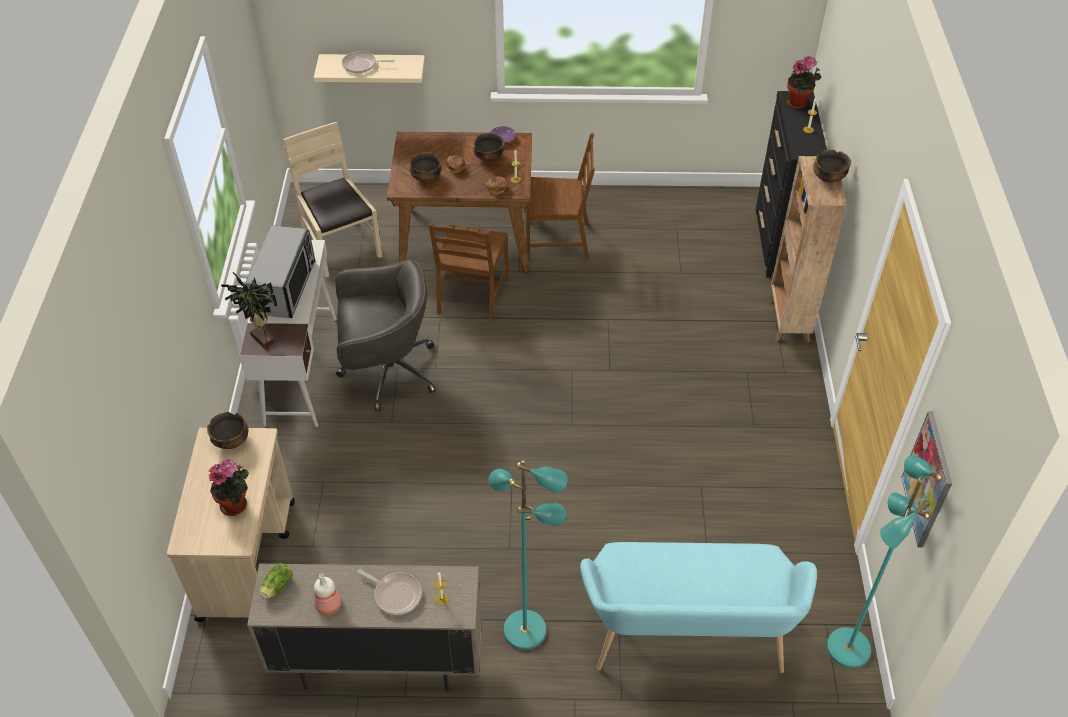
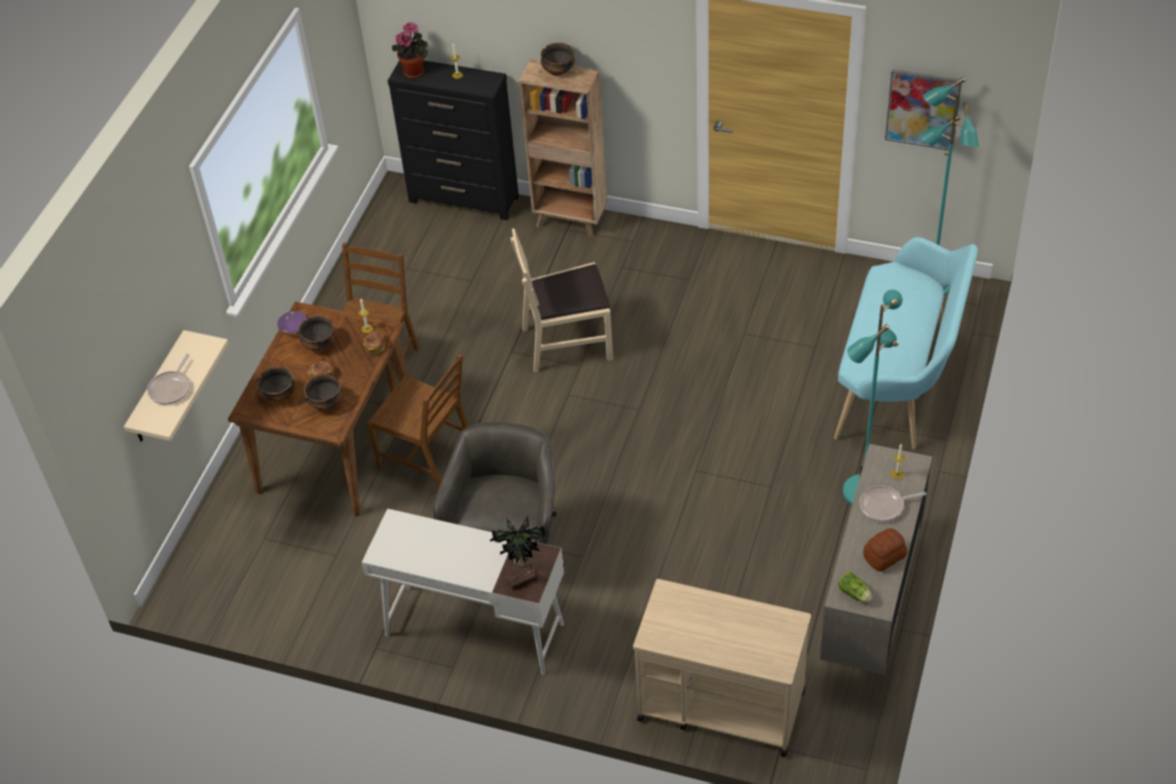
camera: 70 degrees left, 0 degrees up
(232, 441) = (662, 618): bowl -> bowl (279, 395)
(236, 504) = (746, 620): potted plant -> none
(285, 287) = (450, 552): microwave -> none
(328, 606) = (885, 556): bottle -> bread
(340, 246) = (288, 567): beige chair -> beige chair (567, 342)
(395, 594) = (884, 506): frying pan -> frying pan turned 150 degrees counterclockwise

